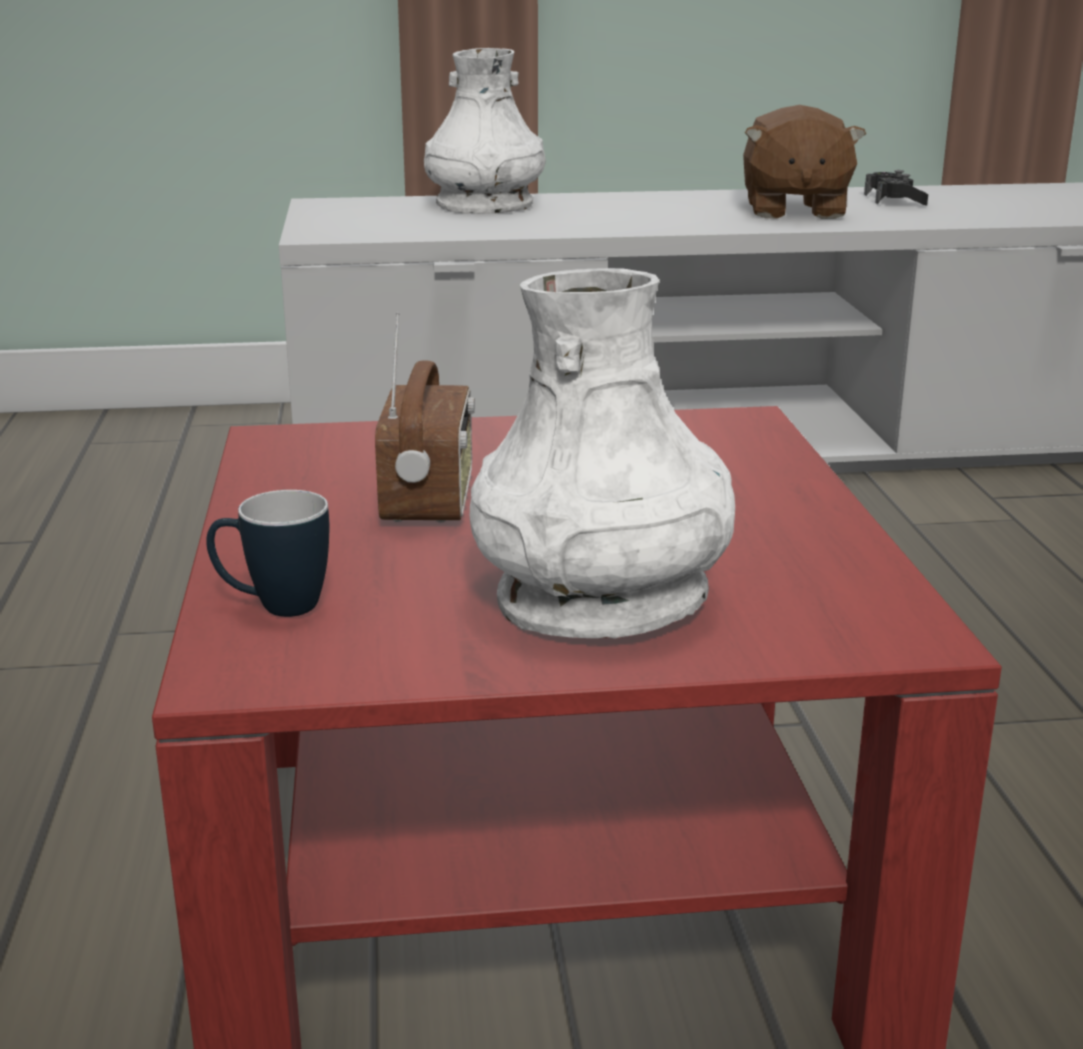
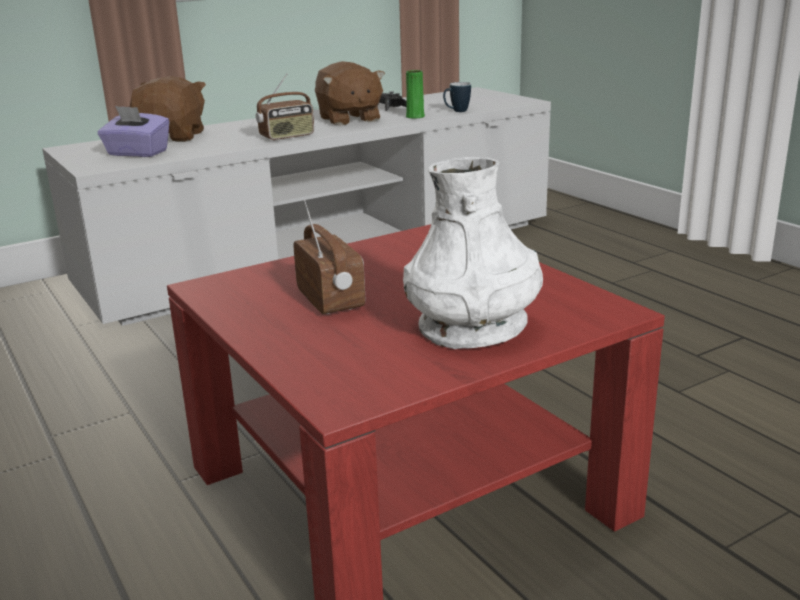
camera: 25 degrees left, 0 degrees up
(273, 607) = (318, 369): mug -> mug (456, 111)
(403, 222) = (137, 153): none -> purple tissue box
(484, 205) = (172, 137): white vase -> brown plush toy
(656, 226) = (287, 137): none -> radio
(916, 219) = (415, 116): none -> green vase

